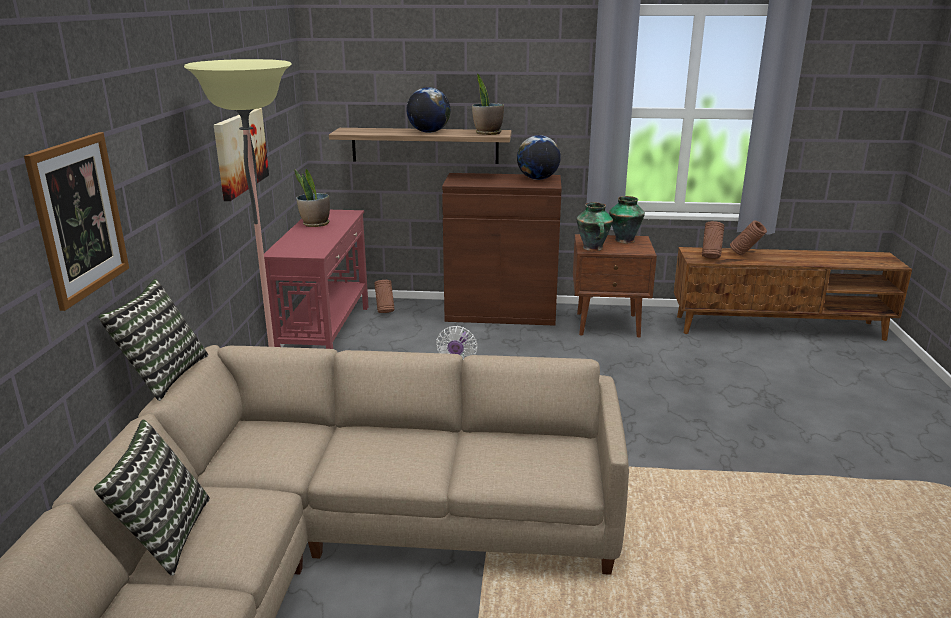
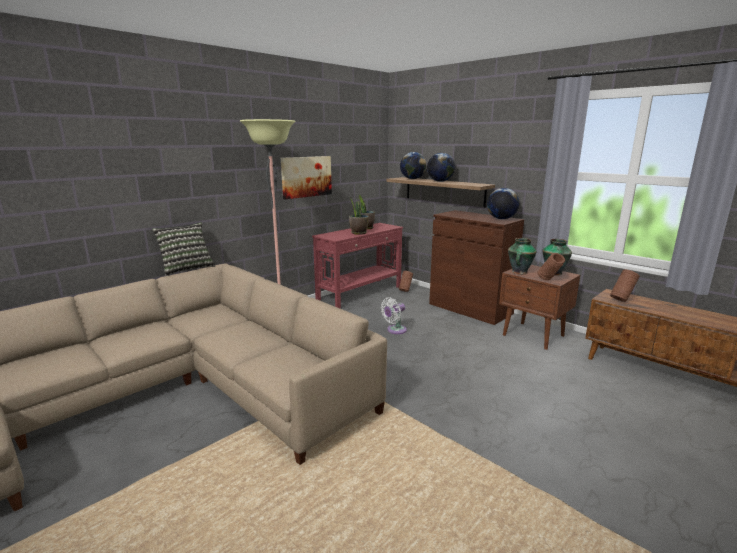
camera: 40 degrees right, 5 degrees down
(79, 218) = (147, 180): picture -> none
(164, 536) = (119, 332): pillow -> none
(372, 130) = (412, 179): none -> globe
(487, 133) = (472, 184): potted plant -> potted plant (358, 233)
(745, 255) = (660, 306): brown vase -> brown vase (549, 281)

